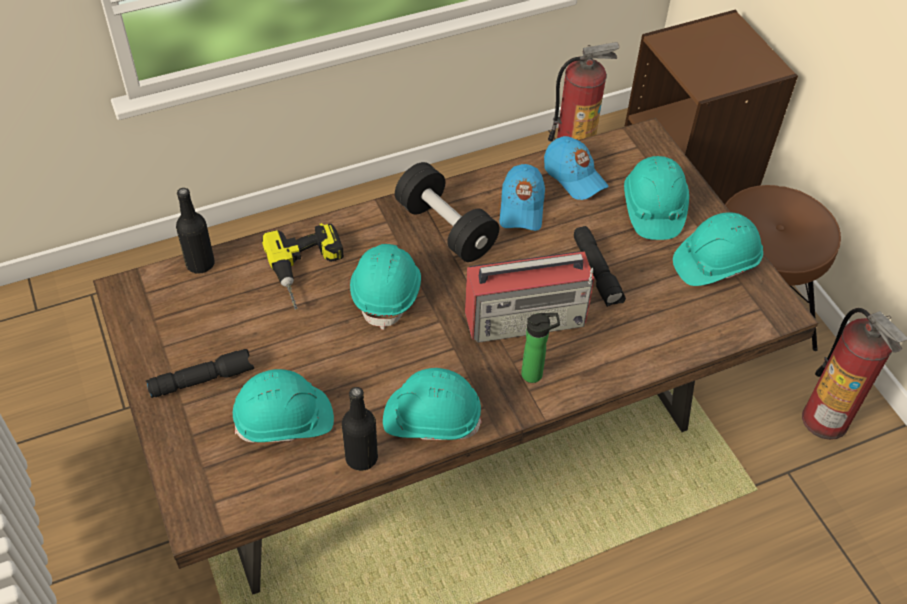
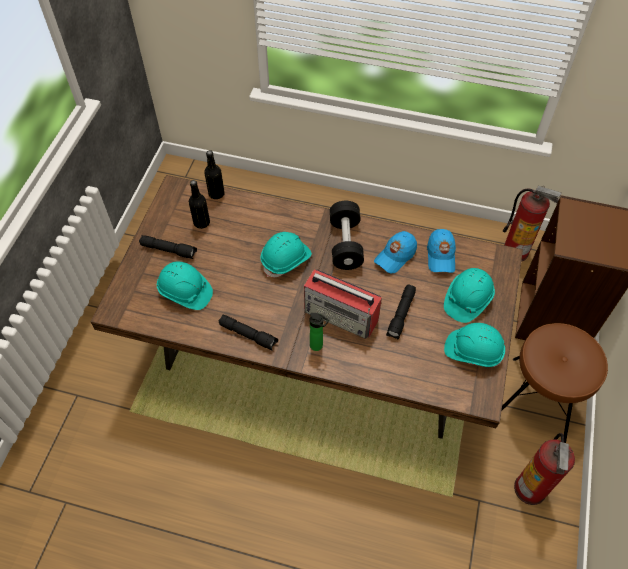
camera: 40 degrees right, 5 degrees up
(309, 271) = (261, 226): power drill -> none
(361, 457) = (201, 332): black bottle -> black bottle (201, 222)
(431, 418) = (249, 335): turquoise hard hat -> black flashlight

